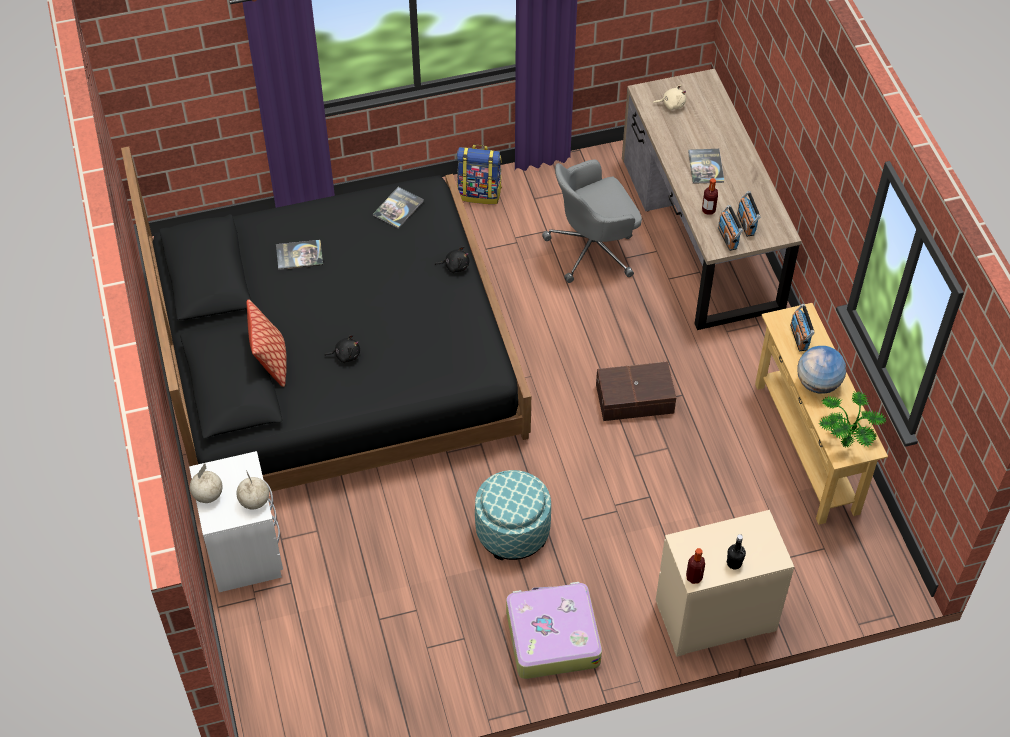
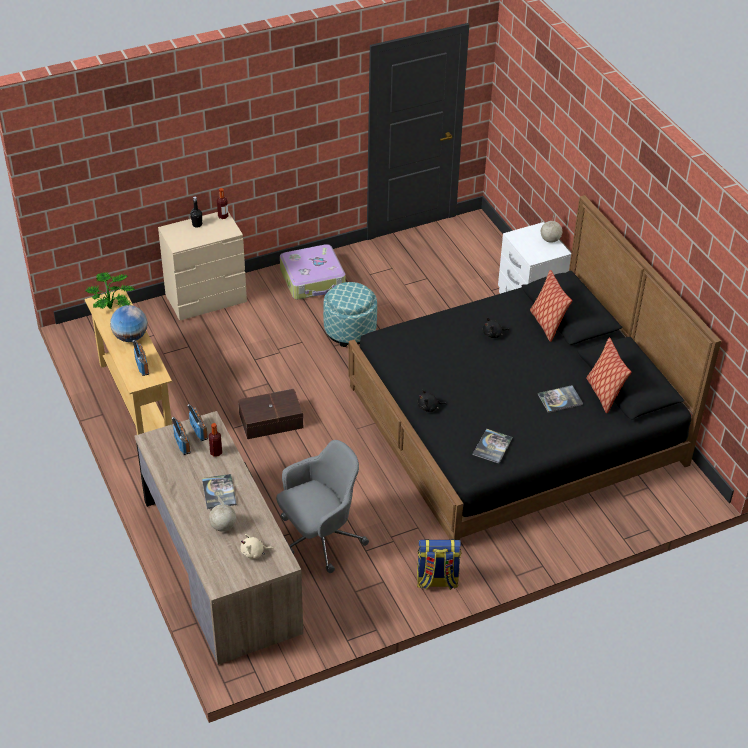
camera: 170 degrees right, 10 degrees down
(245, 257) = (603, 394): none -> pillow
(254, 501) = (518, 240): globe -> globe (223, 527)

